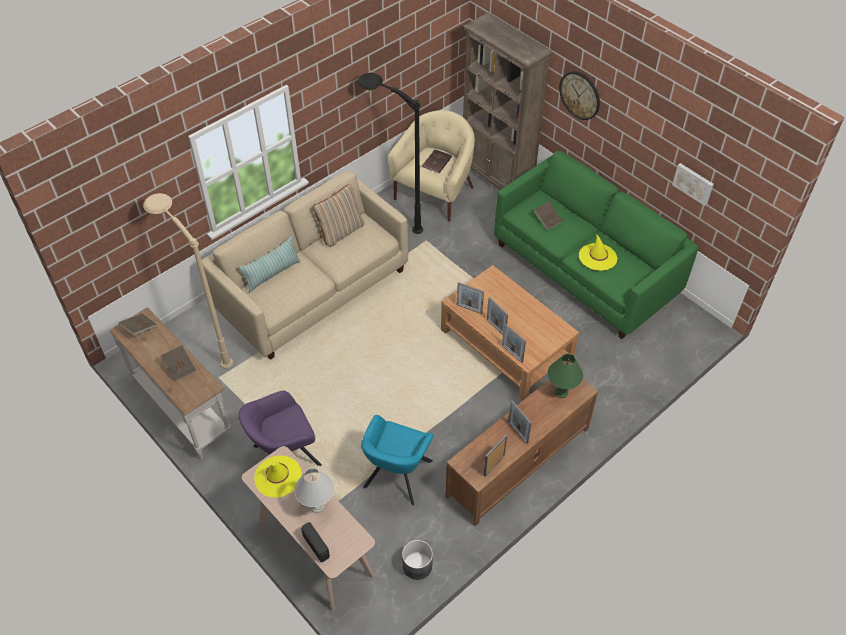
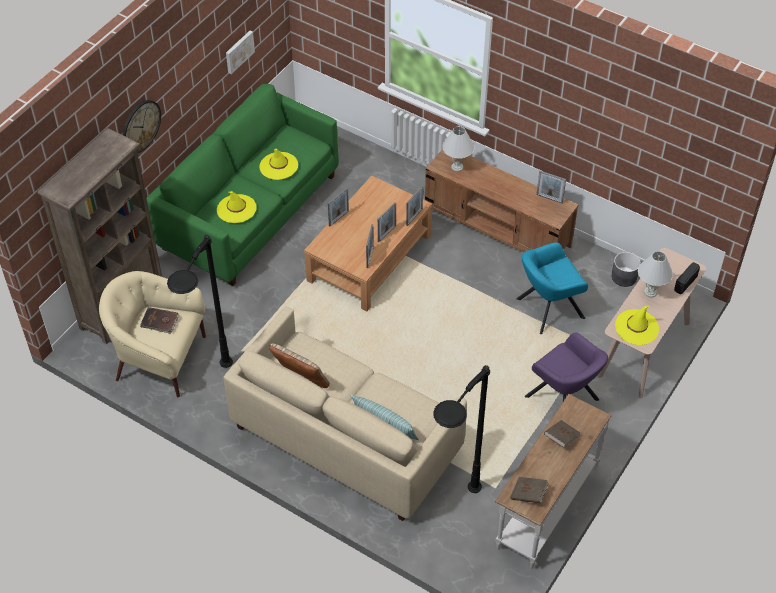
camera: 105 degrees left, 0 degrees up
(205, 340) = (451, 520): beige floor lamp -> black floor lamp
(396, 476) = (547, 309): turquoise armchair -> turquoise armchair turned 150 degrees clockwise
(518, 432) = (510, 189): picture frame -> picture frame (338, 218)
(547, 220) = (236, 209): brown book -> yellow hat
(561, 392) = (457, 167): green table lamp -> white table lamp

